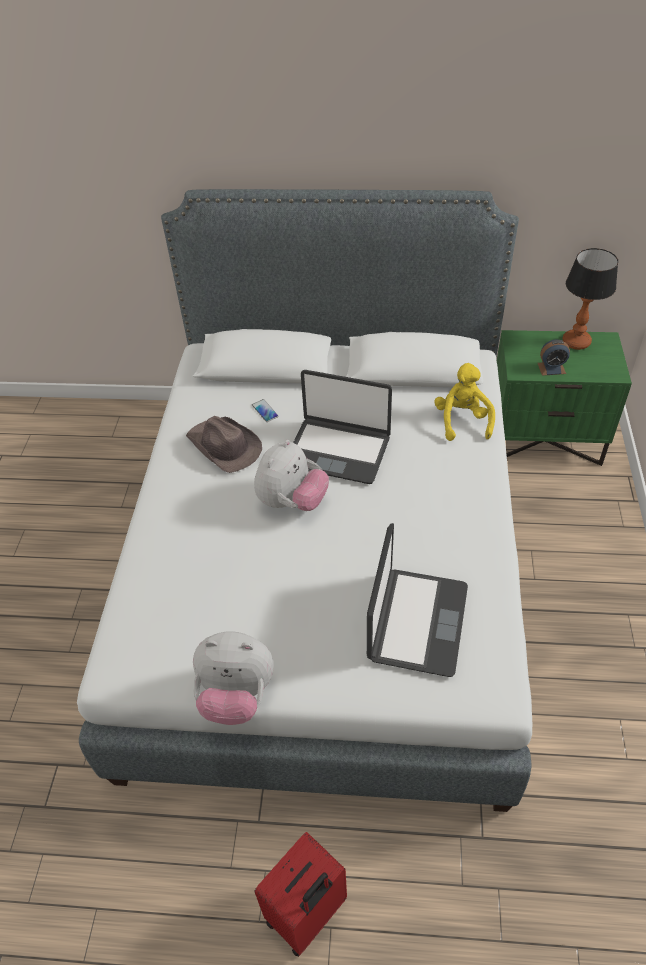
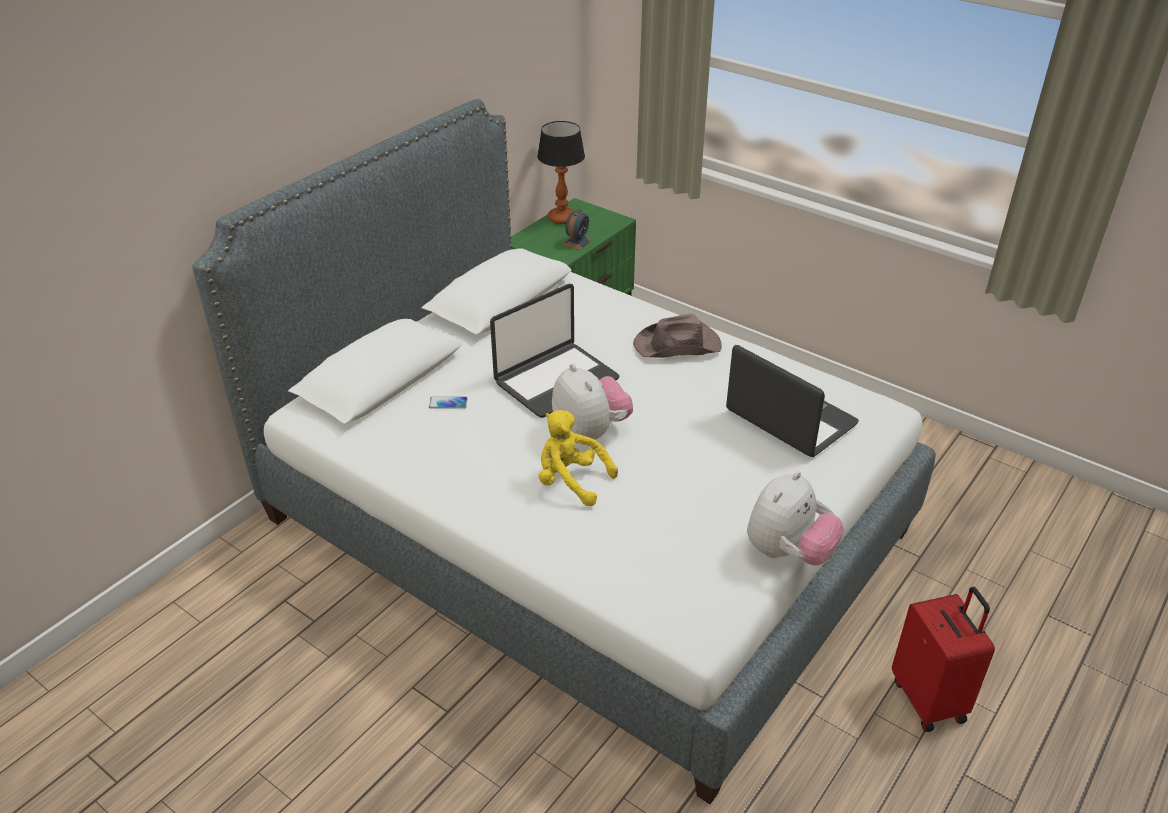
camera: 60 degrees left, 10 degrees down
(224, 446) = (468, 447): brown hat -> brown hat (678, 346)
(462, 421) = (594, 303): yellow plush toy -> yellow plush toy (571, 481)

